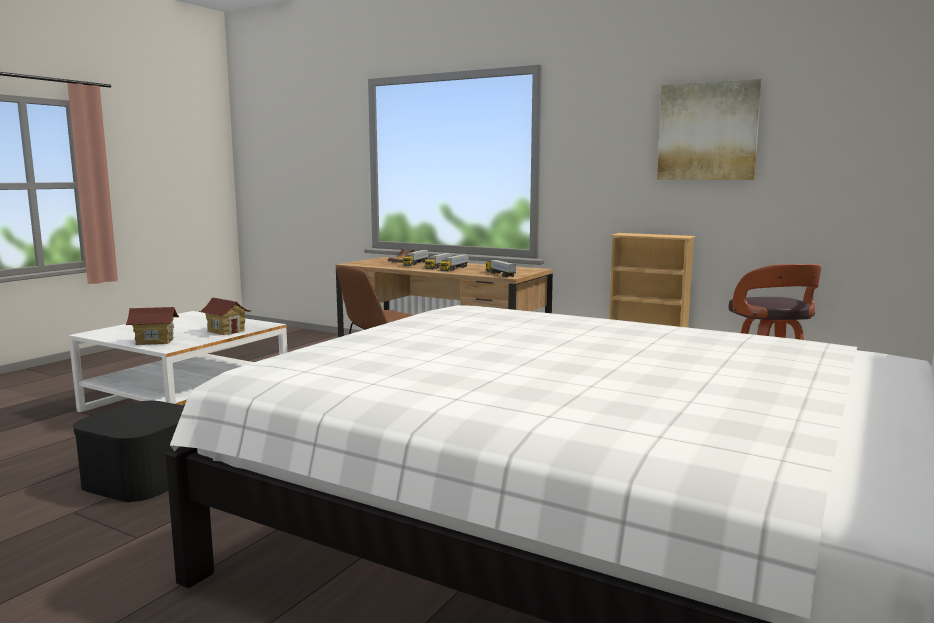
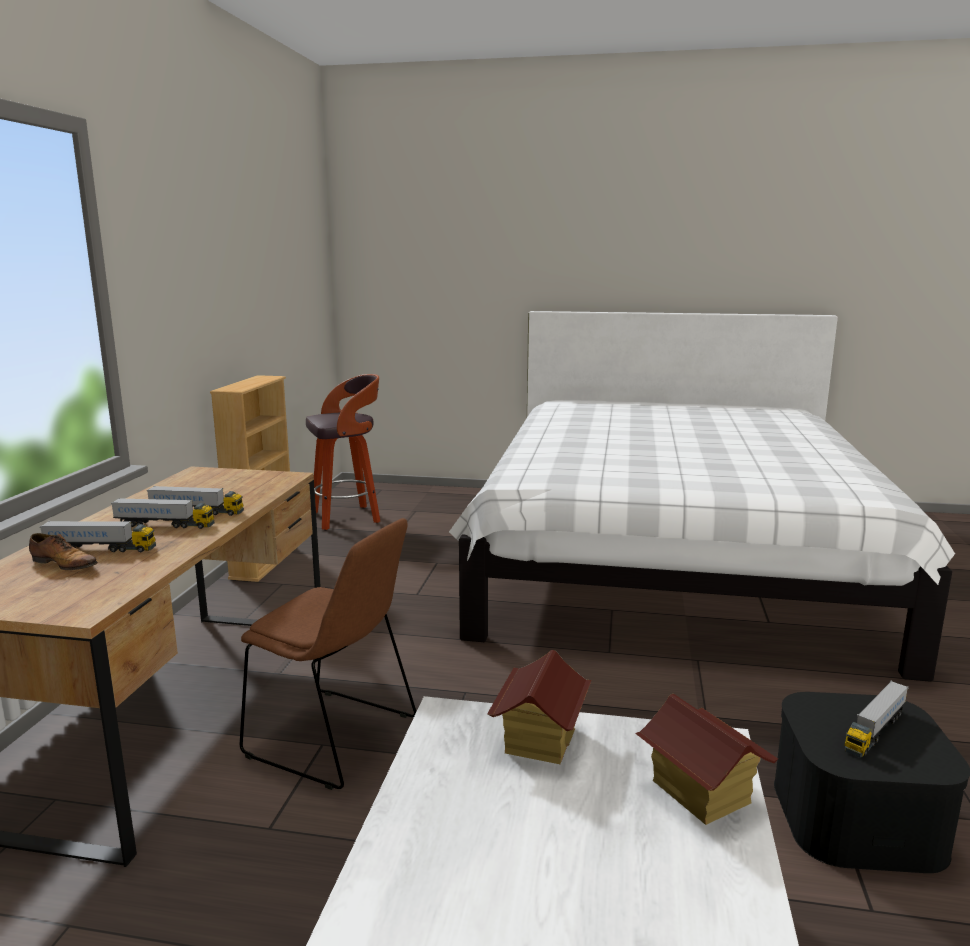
camera: 110 degrees left, 5 degrees up
(500, 274) = (268, 482): toy truck -> toy truck (874, 731)
(707, 131) = (240, 252): picture -> none

